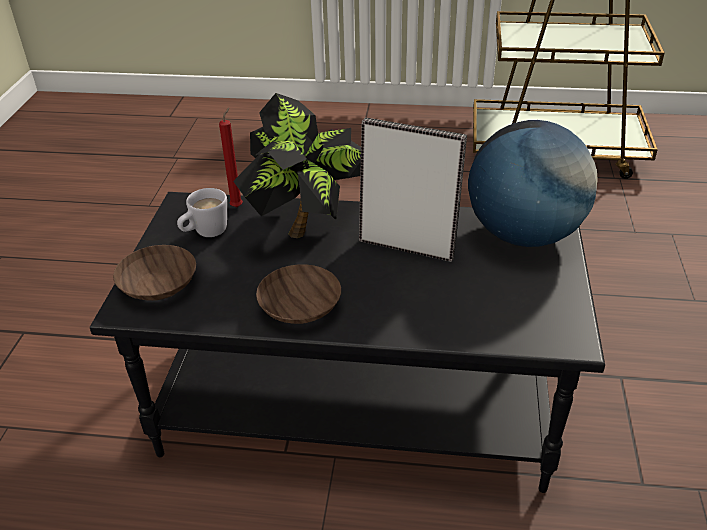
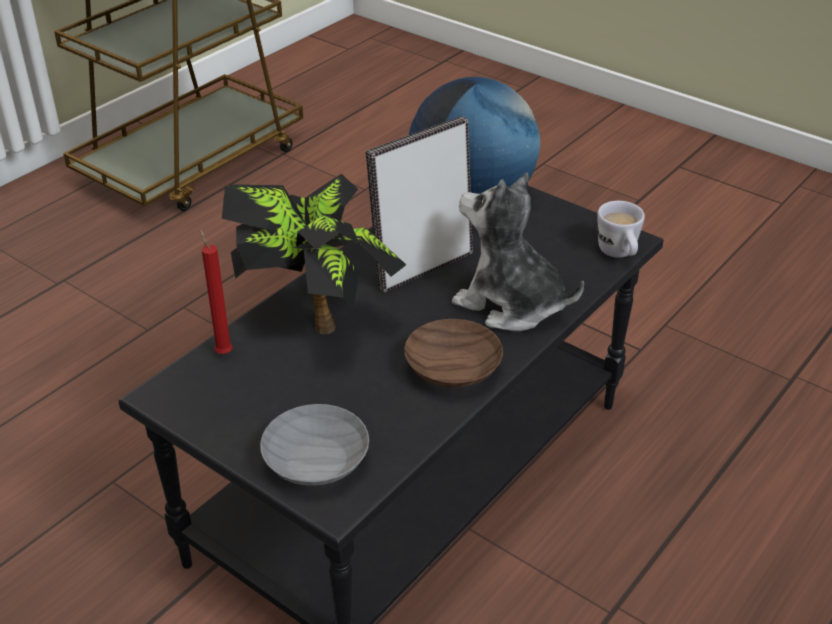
camera: 60 degrees left, 0 degrees up
(158, 284) = (313, 461): brown bowl -> grey bowl
(205, 233) = (251, 394): white mug -> white mug (619, 254)
(405, 306) = (510, 304): none -> plush toy

